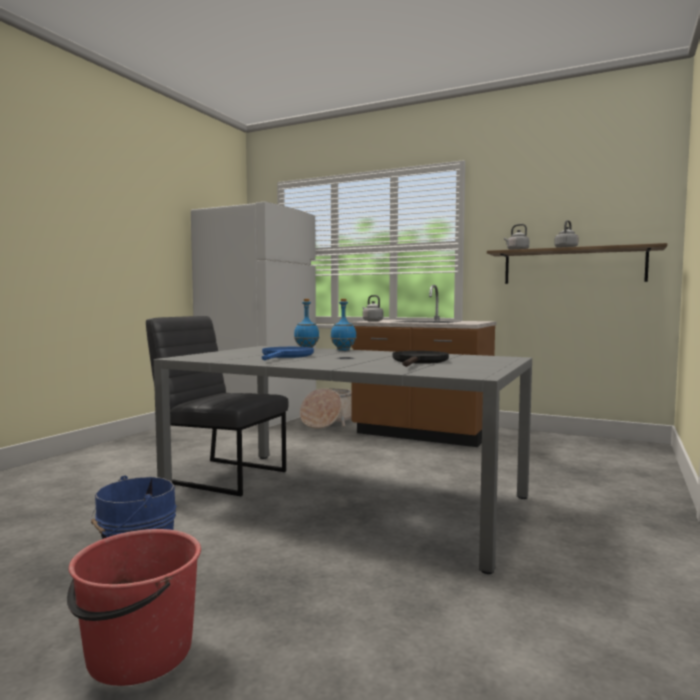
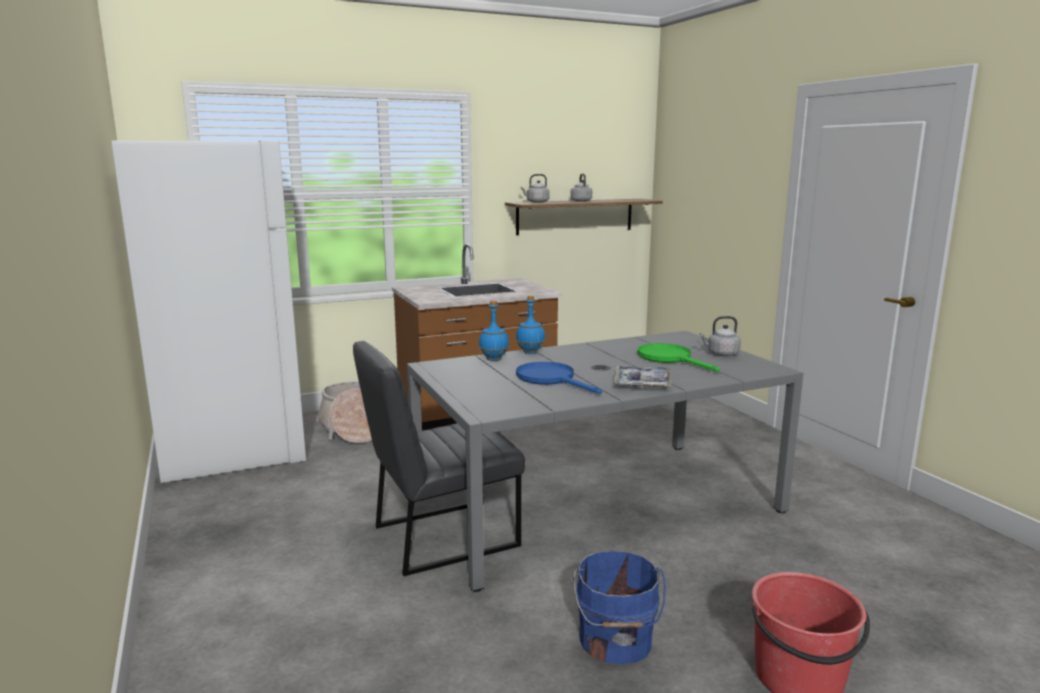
camera: 50 degrees left, 10 degrees up
(324, 364) = (642, 383): none -> tray
(372, 321) = (427, 297): grey kettle -> grey kettle (721, 354)
(419, 361) = (670, 359): black frying pan -> green frying pan

